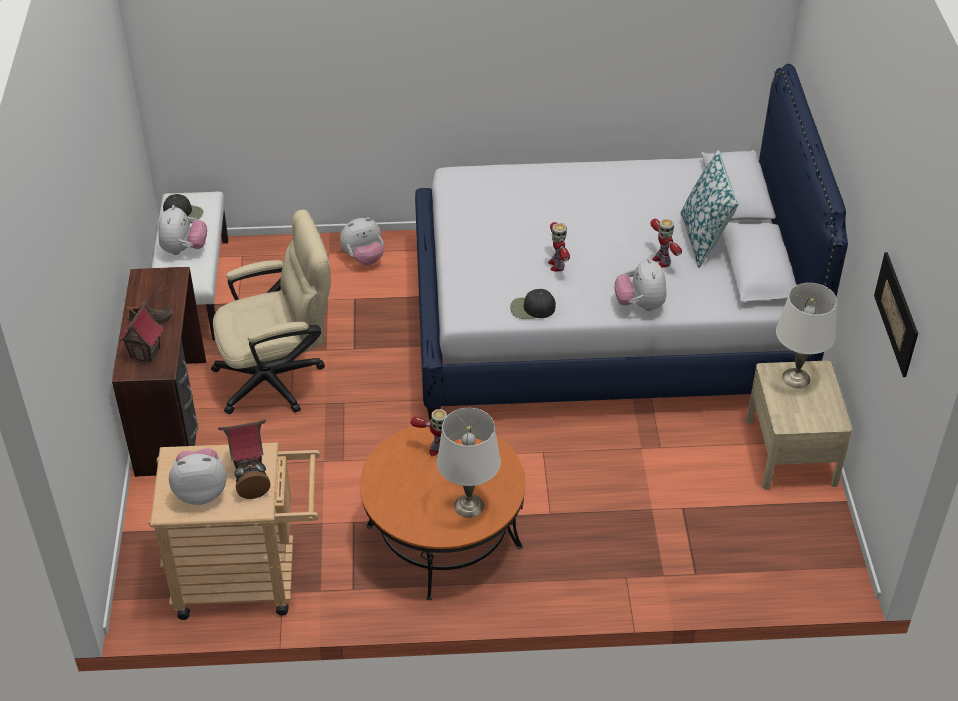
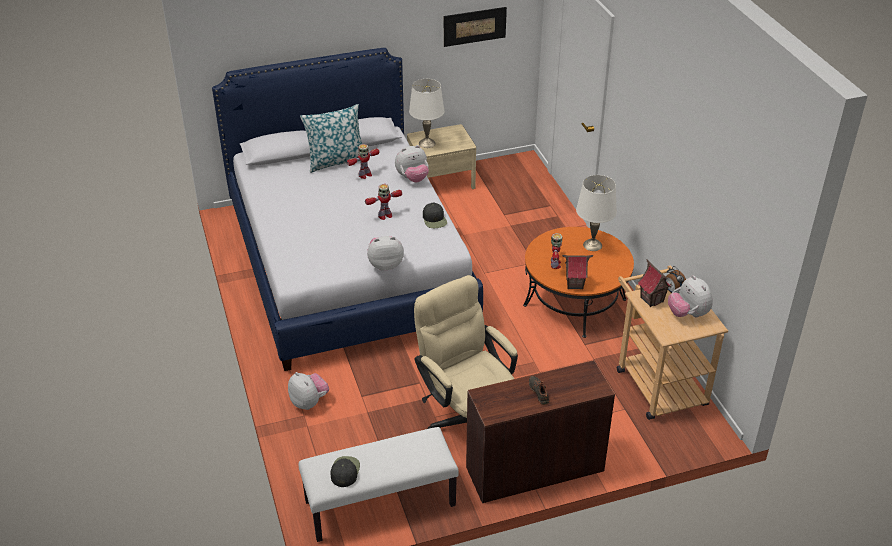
camera: 105 degrees left, 5 degrees down
(146, 352) = (576, 384): toy house -> toy house (574, 284)
(184, 249) = (395, 455): plush toy -> plush toy (385, 264)

